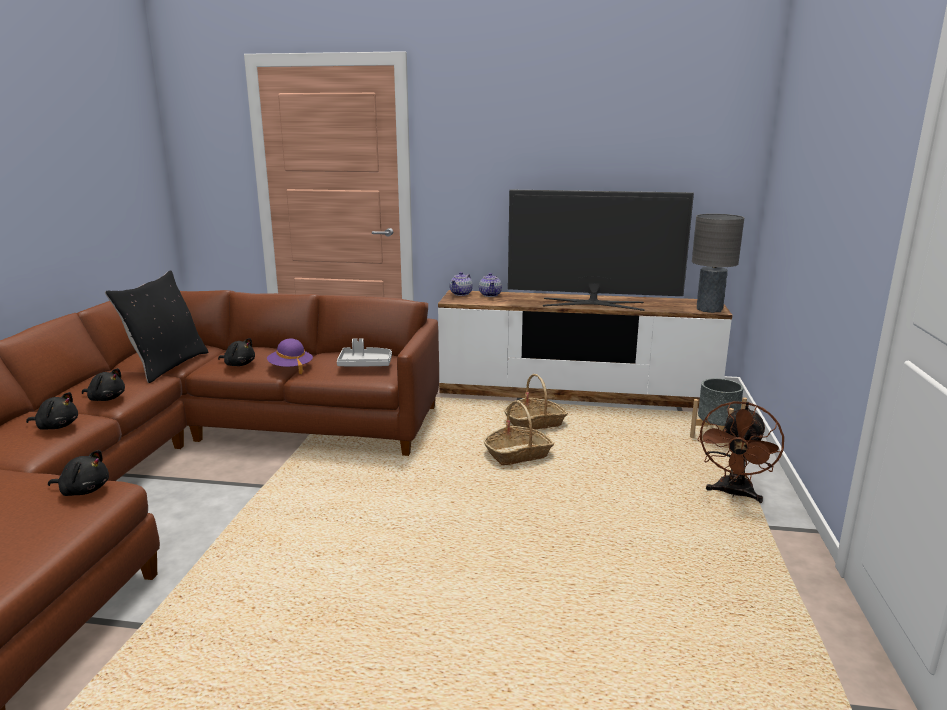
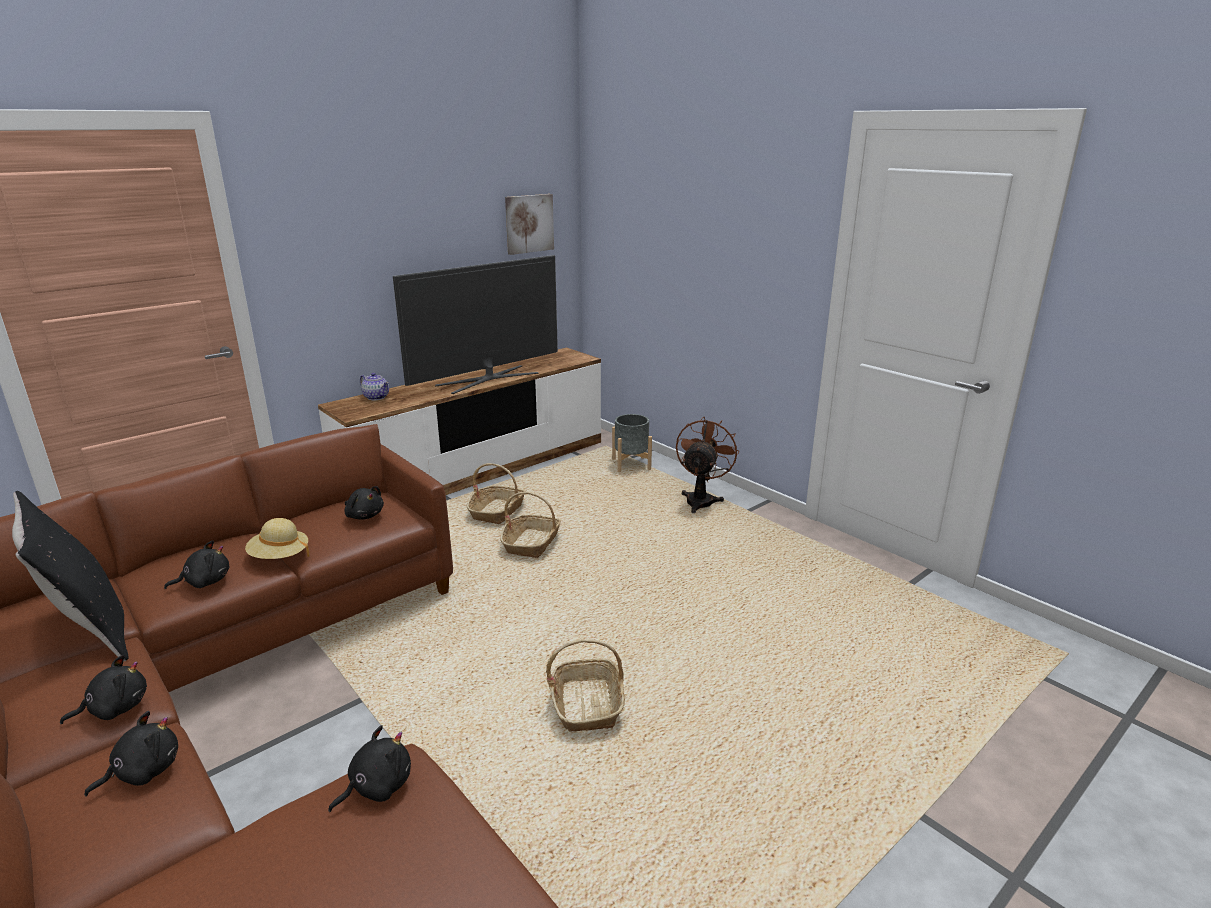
camera: 50 degrees left, 5 degrees up
(290, 368) = (279, 556): purple hat -> beige hat
(351, 574) = (587, 705): none -> basket
(365, 364) = (364, 515): grey tray -> black plush toy
(461, 294) = (344, 405): teapot -> none
(692, 161) = (529, 223): none -> picture
(709, 309) = (578, 358): grey table lamp -> none
(733, 494) = (701, 499): brown fan -> brown fan turned 135 degrees counterclockwise

